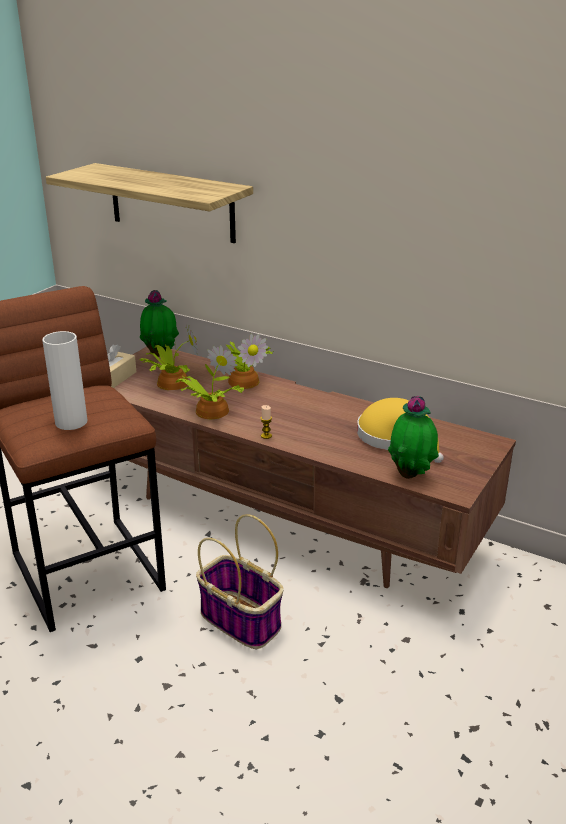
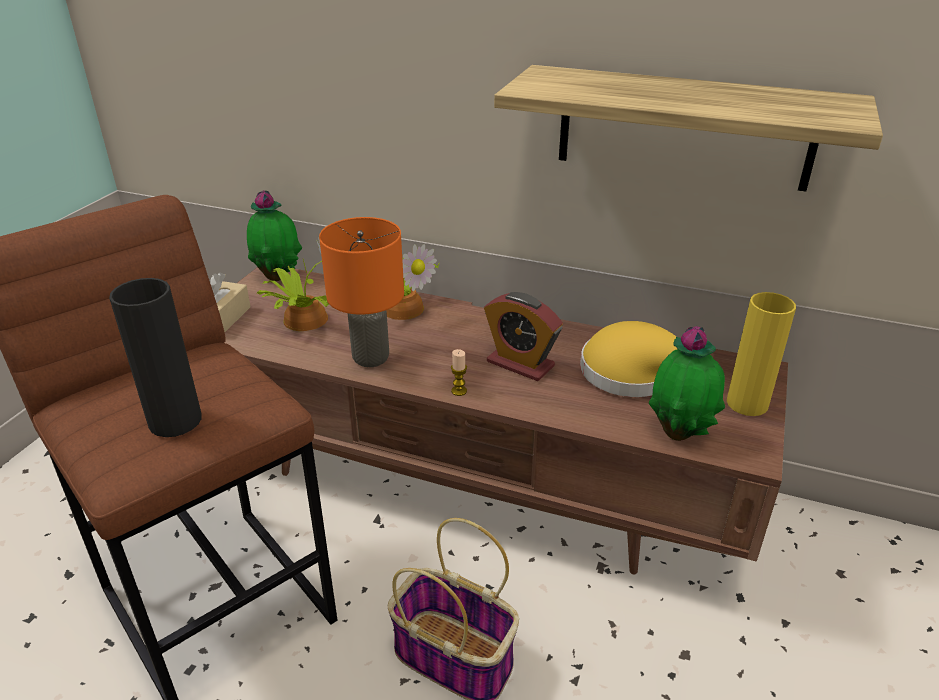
camera: 10 degrees left, 5 degrees up
(71, 422) = (175, 421): white vase -> black vase
(171, 203) = (277, 63): shelf -> shelf (684, 128)
(210, 411) = (369, 359): potted plant -> orange table lamp
(315, 423) = (520, 364): none -> alarm clock
(469, 462) = (747, 404): none -> yellow vase

